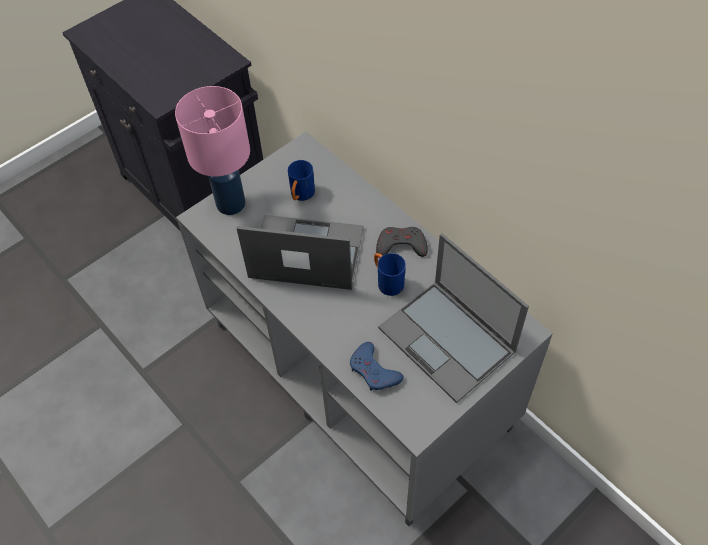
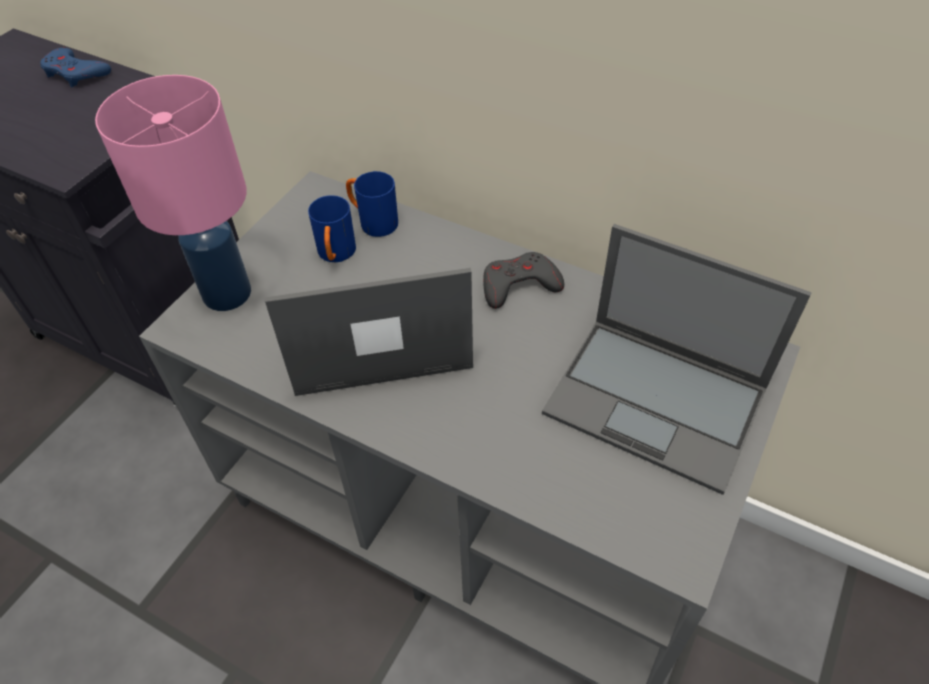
camera: 20 degrees left, 5 degrees down
(374, 371) = (567, 484): blue game controller -> blue game controller (76, 73)
(387, 281) = (522, 341): blue mug -> blue mug (373, 222)

